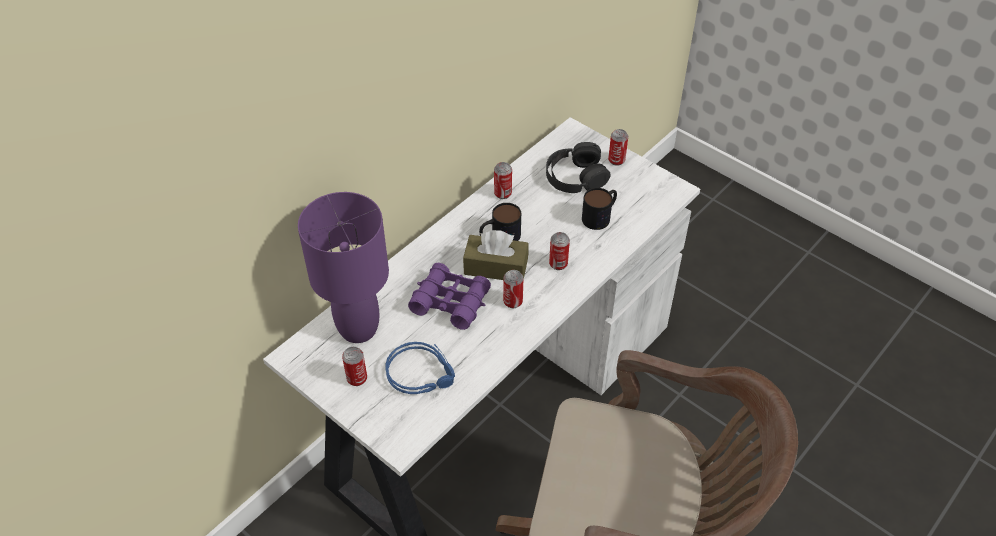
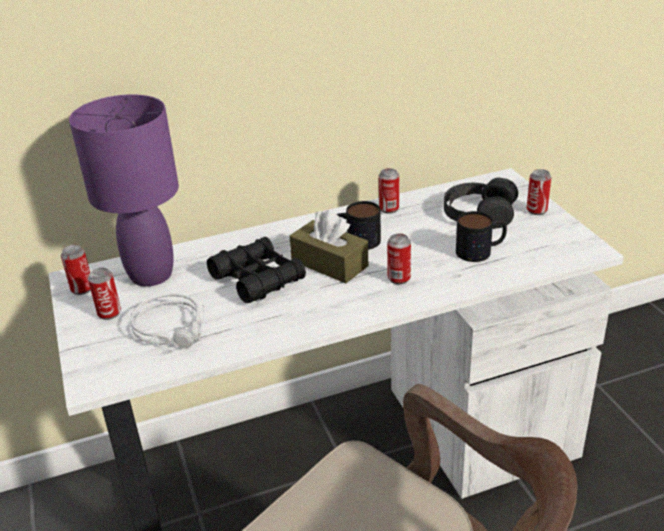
camera: 30 degrees right, 15 degrees down
(422, 372) = (174, 328): blue headphones -> grey headphones
(450, 302) = (257, 279): purple binoculars -> black binoculars
(513, 301) = (321, 296): can -> can (82, 289)

